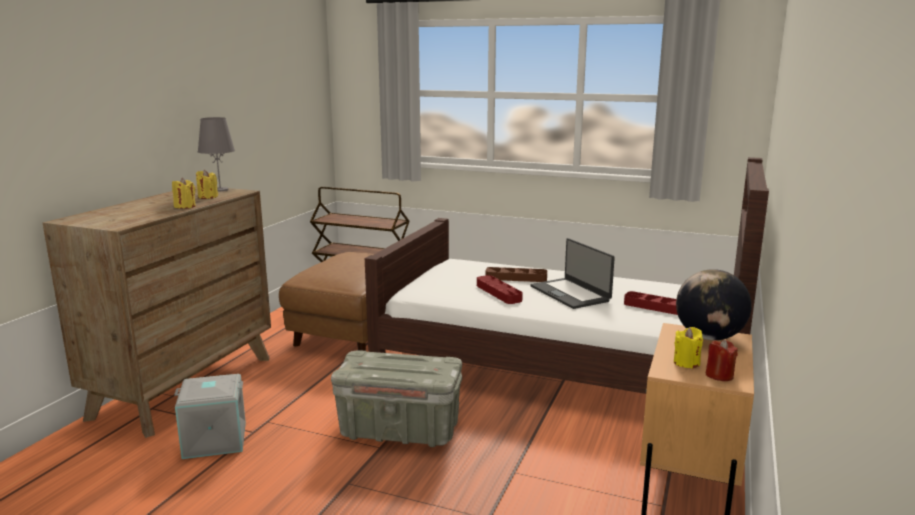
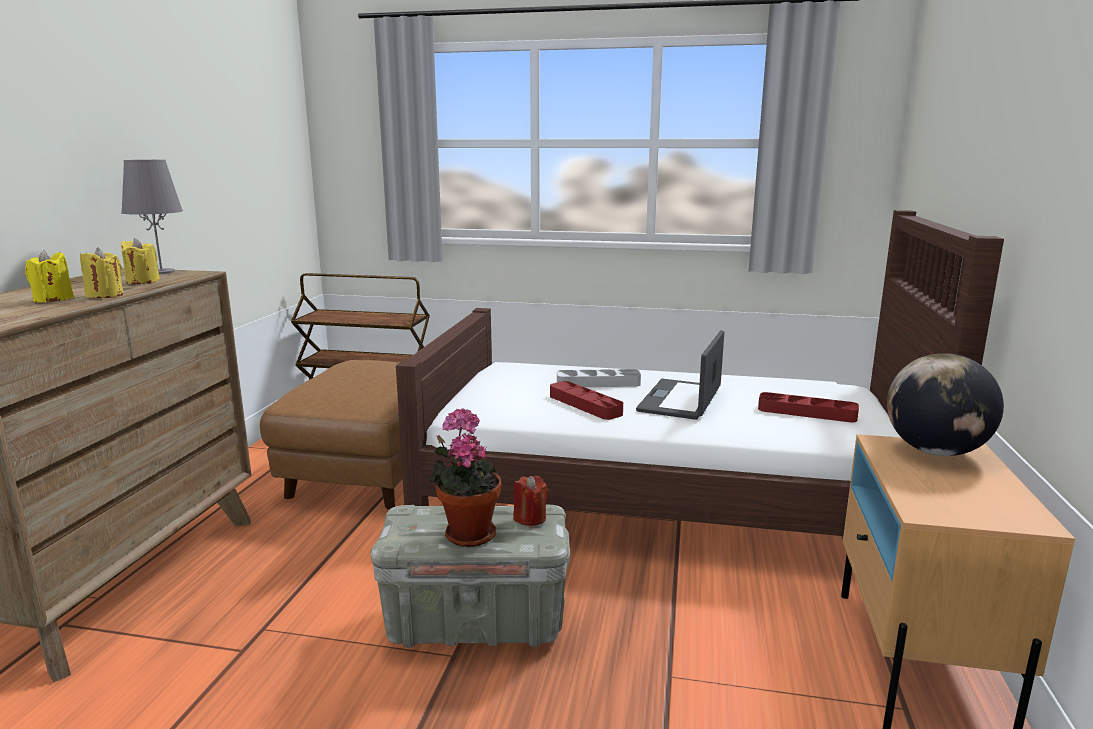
camera: 10 degrees left, 0 degrees up
(214, 441) = (177, 674): grey storage box -> none
(392, 369) = (467, 533): none -> potted plant
(516, 278) = (598, 383): brown tray -> grey tray
(570, 293) = (681, 400): laptop -> laptop turned 60 degrees clockwise
(686, 363) = (939, 494): yellow candle -> yellow candle (53, 299)
(719, 375) = (1001, 511): red candle -> red candle (530, 518)

